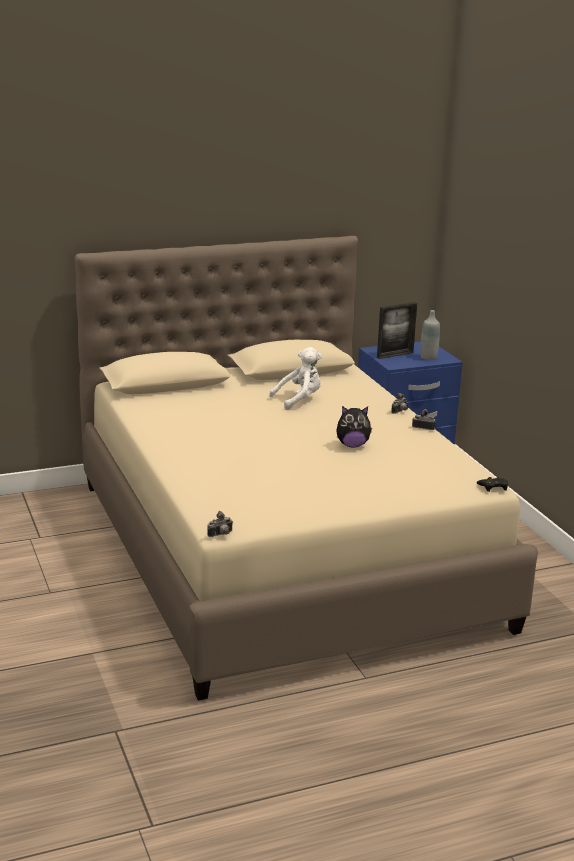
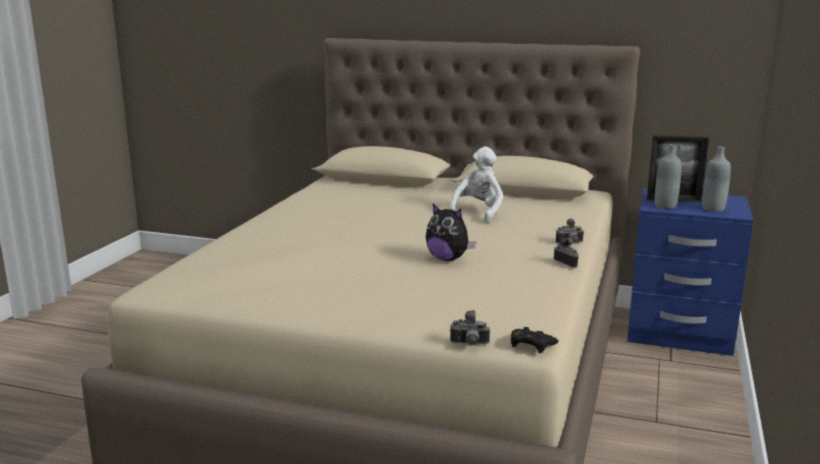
camera: 40 degrees right, 5 degrees down
(221, 535) = (138, 296): camera -> camera (469, 344)
(299, 400) = (478, 212): white plush toy -> white plush toy turned 75 degrees counterclockwise
(397, 362) = (665, 205): none -> grey bottle

